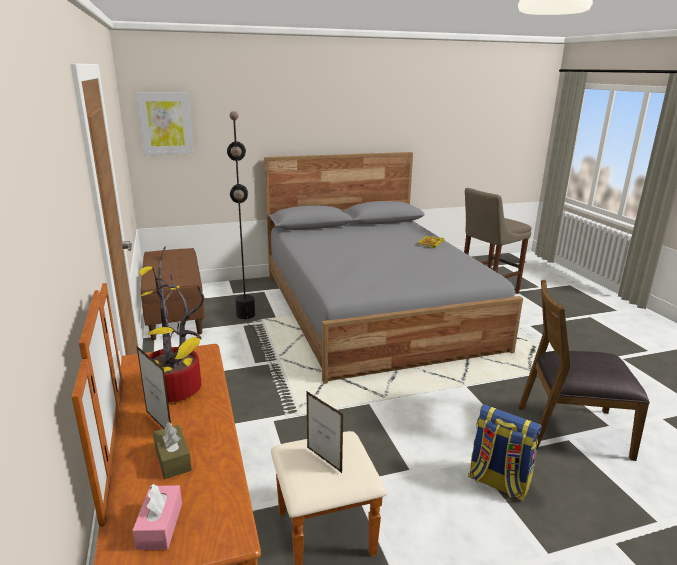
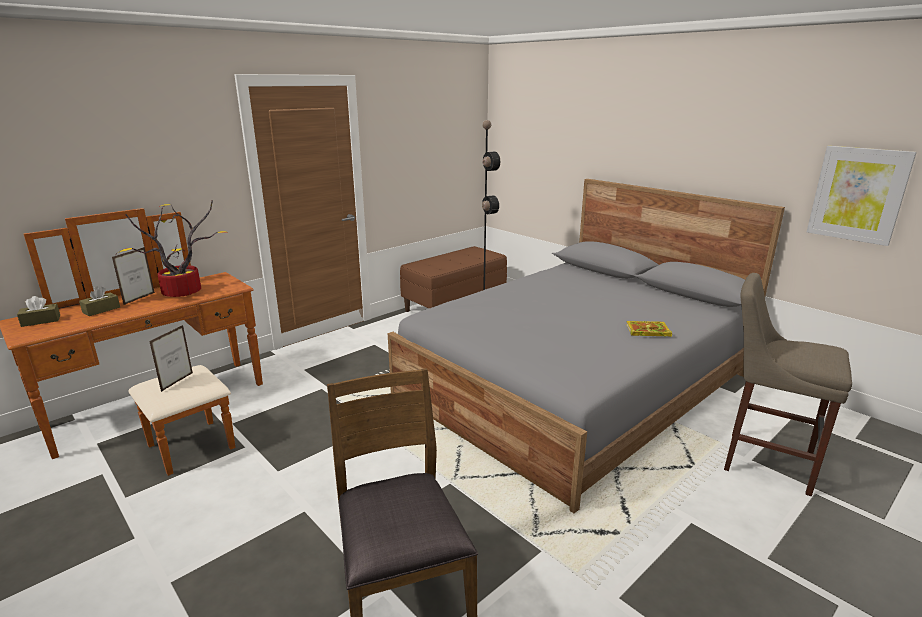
camera: 65 degrees right, 0 degrees up
(160, 525) = (41, 321): pink tissue box -> brown tissue box
(165, 123) = (514, 132): picture -> picture (858, 194)
(498, 482) = (272, 533): backpack -> none

